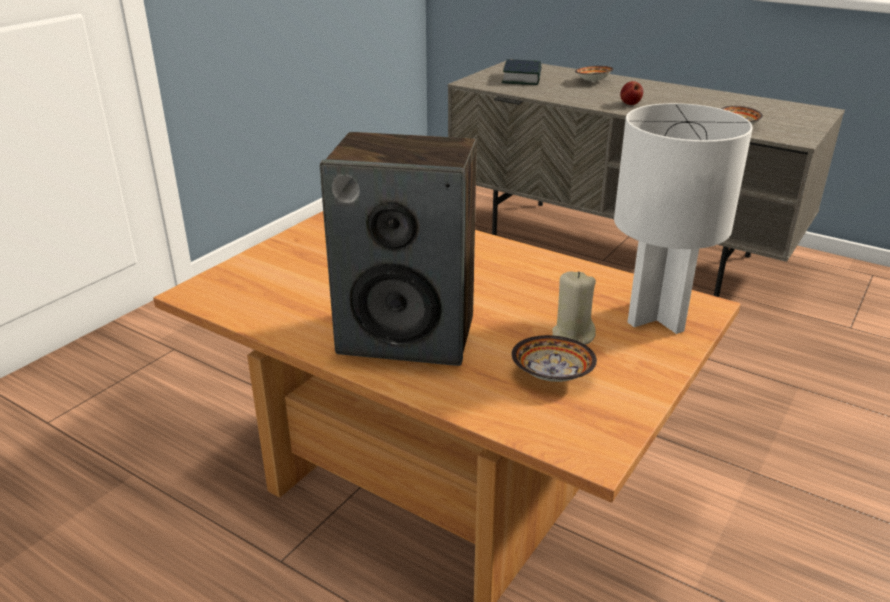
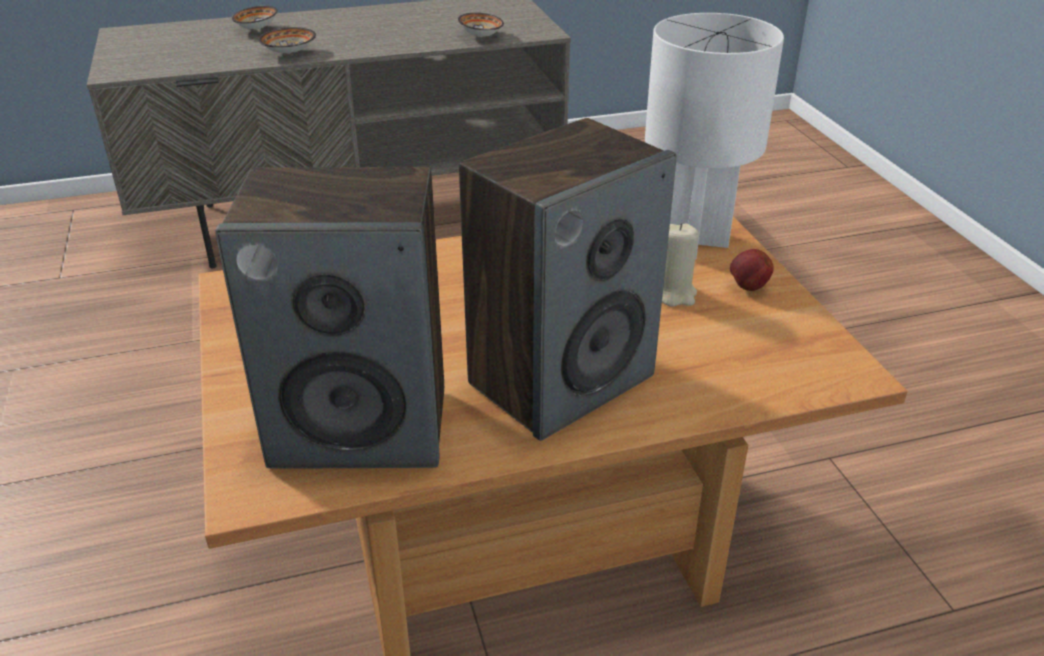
camera: 50 degrees left, 5 degrees up
(281, 296) = (362, 427): none -> speaker
(522, 78) = (168, 49): book -> none
(552, 375) = (723, 335): bowl -> bowl (289, 53)
(630, 104) = (344, 43): apple -> apple (748, 287)

